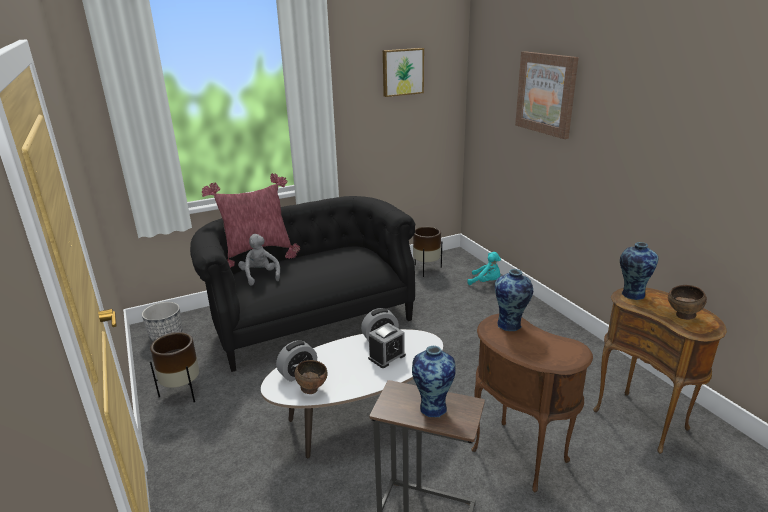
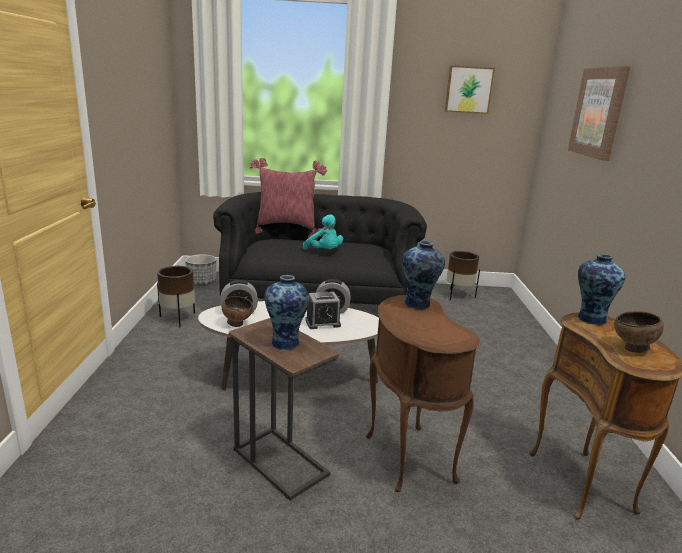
camera: 25 degrees right, 5 degrees down
(260, 276) = (275, 244): grey plush toy -> none
(486, 282) = (511, 320): turquoise plush toy -> turquoise plush toy (324, 252)

